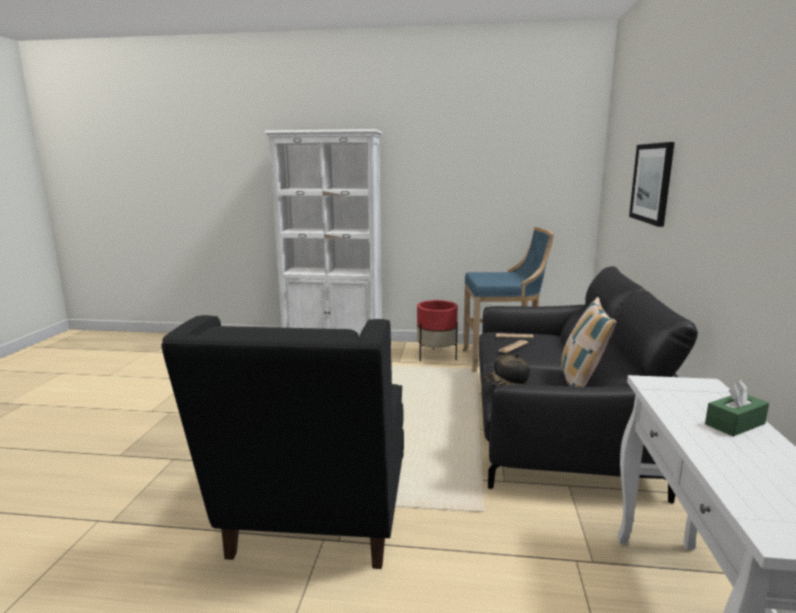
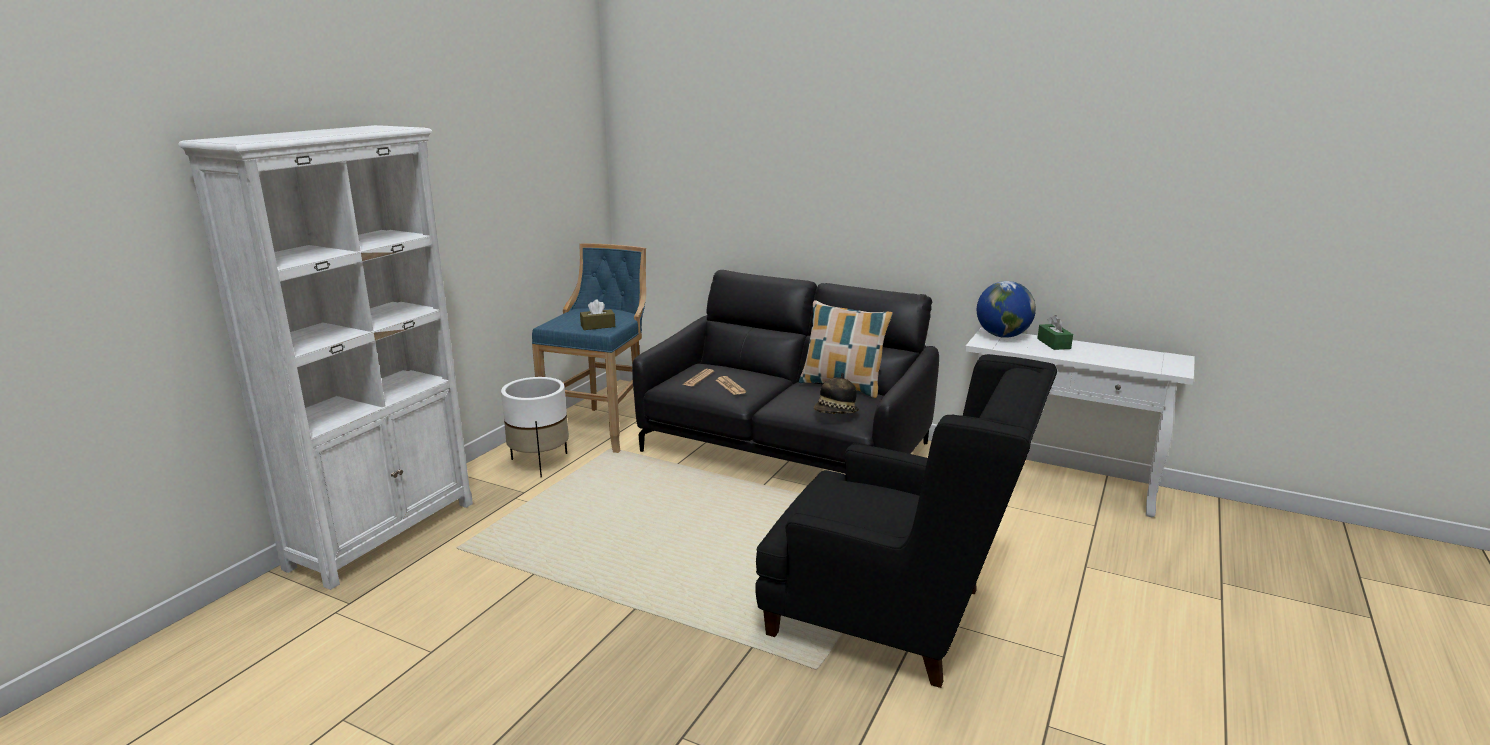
camera: 70 degrees left, 5 degrees up
(436, 356) = (540, 463): red planter -> white planter
(490, 280) = (598, 326): none -> brown tissue box
(652, 183) = (782, 178): picture -> none
(703, 391) = (1002, 336): none -> globe

